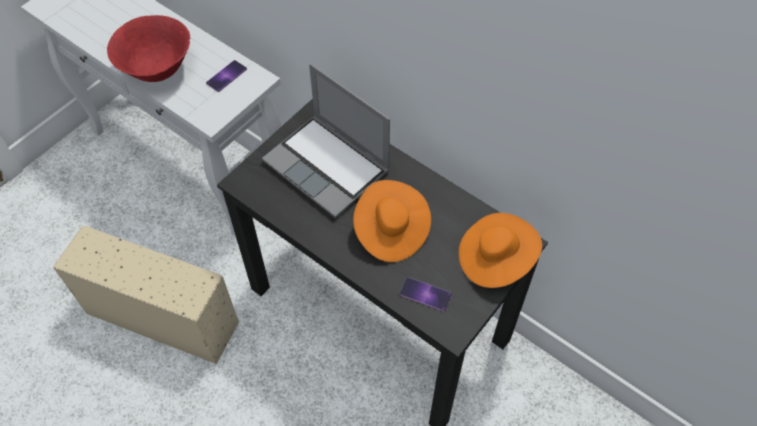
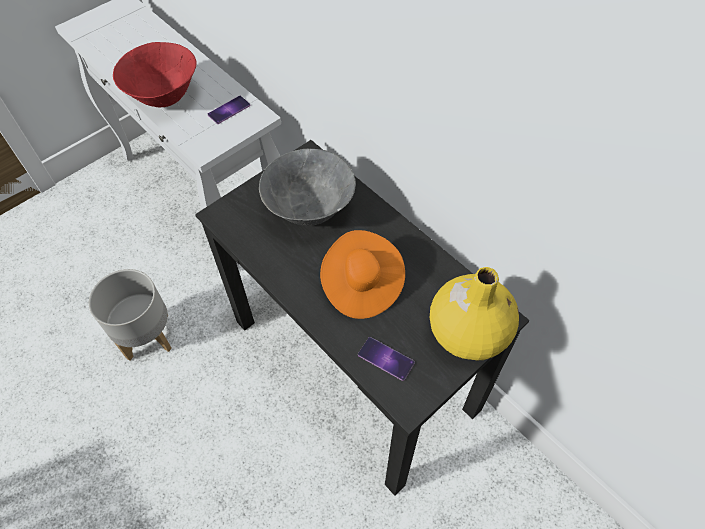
camera: 10 degrees right, 0 degrees up
(160, 317) = (147, 337): beige storage box -> grey planter
(328, 166) = (310, 210): laptop -> grey bowl
(495, 259) = (468, 331): orange hat -> yellow vase

